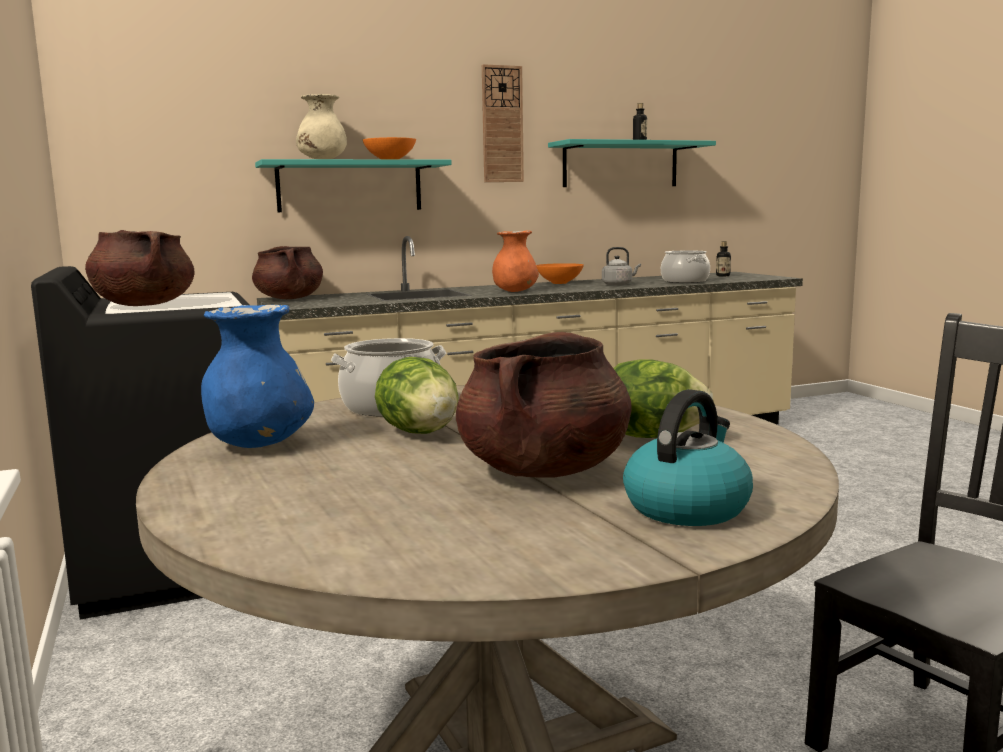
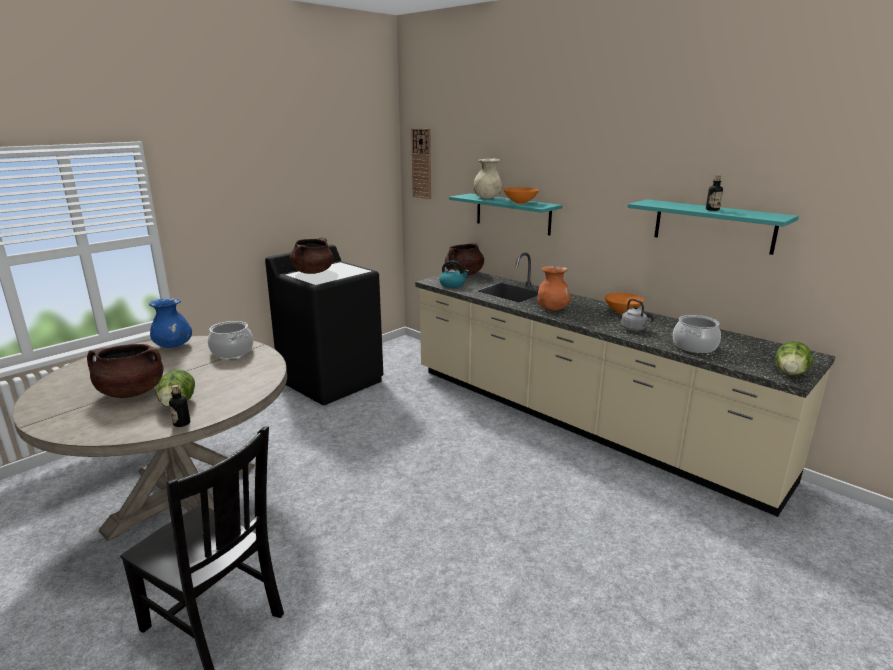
camera: 65 degrees right, 10 degrees up
(420, 433) = (188, 364): lettuce -> lettuce (790, 373)
(502, 124) = (611, 182): wall clock -> wall clock (422, 163)
(687, 507) = (80, 420): kettle -> kettle (453, 285)
(723, 276) = (771, 355): bottle -> bottle (182, 423)

